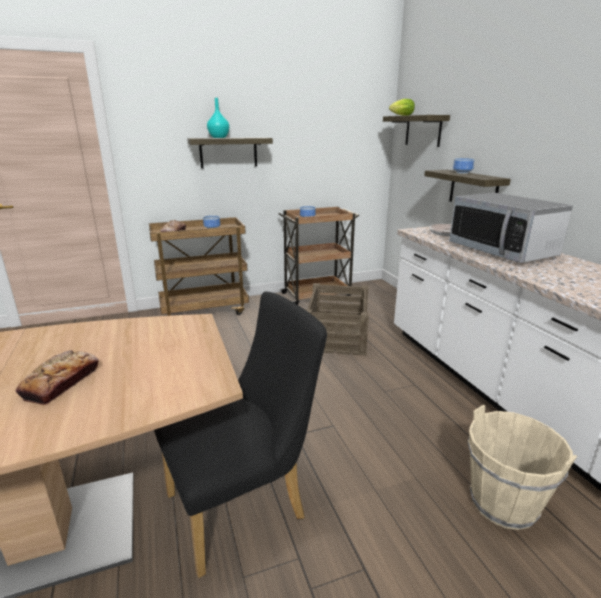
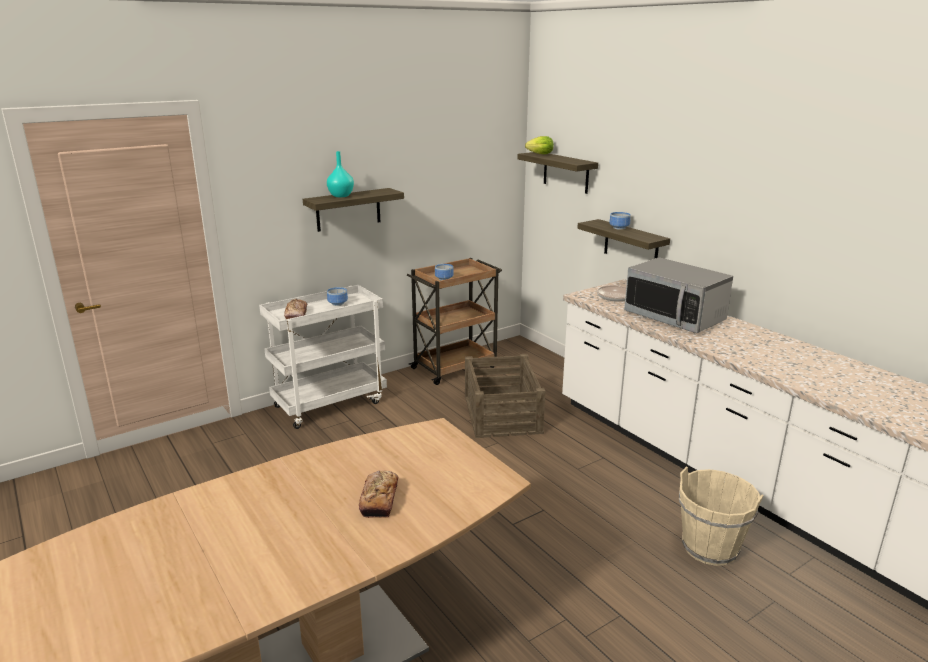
camera: 15 degrees left, 0 degrees up
(205, 311) = (330, 403): brown cart -> white cart
(245, 503) = (499, 589): black chair -> none

